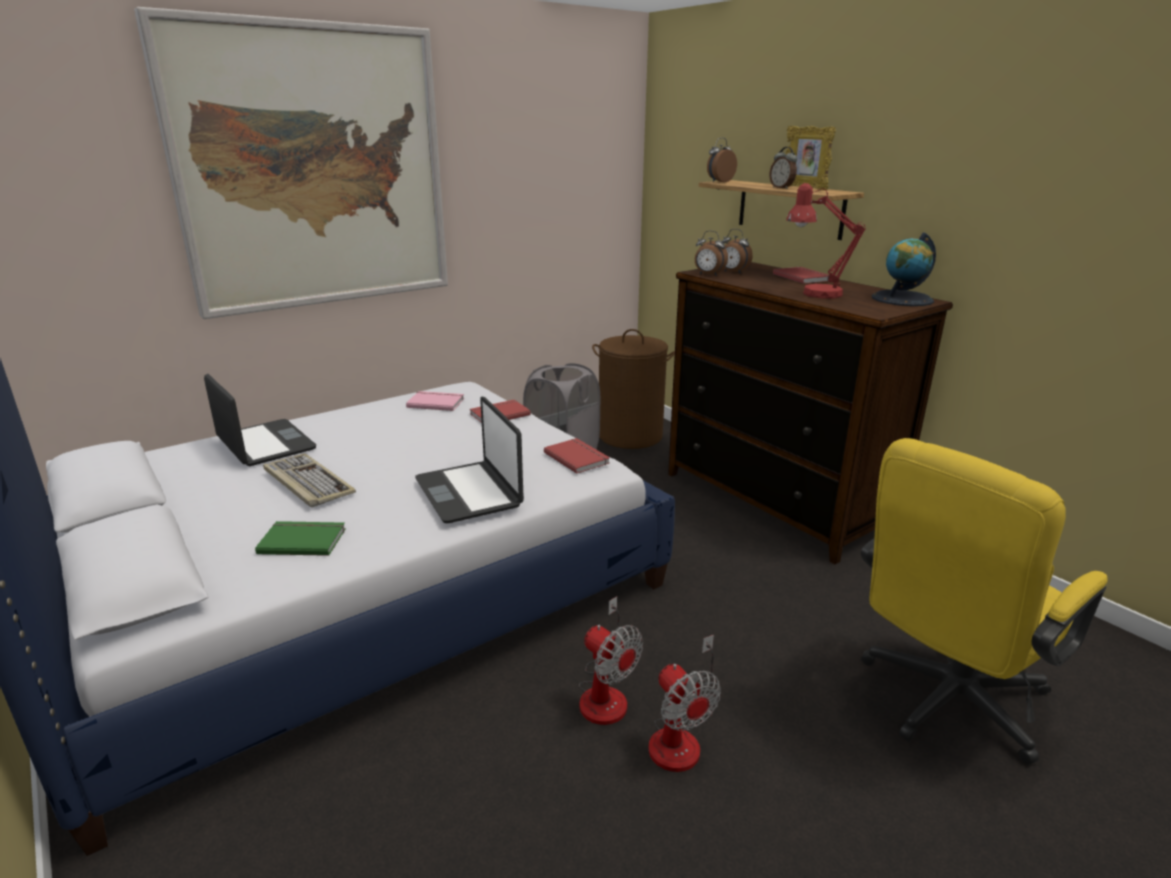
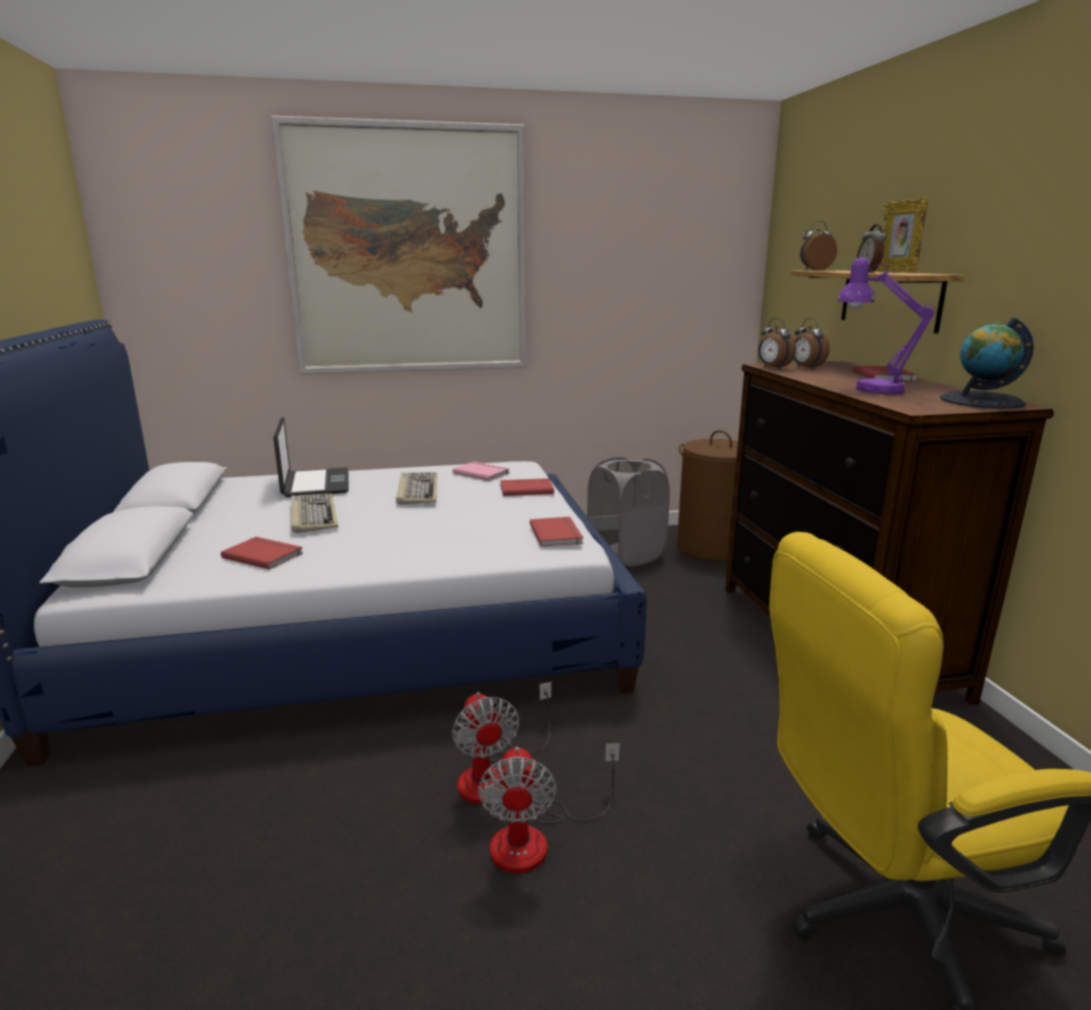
camera: 25 degrees right, 5 degrees down
(303, 540) = (264, 555): green book -> red book
(391, 434) = (417, 490): none -> keyboard
(469, 492) = (427, 544): laptop -> none
(813, 293) = (869, 389): red table lamp -> purple table lamp

